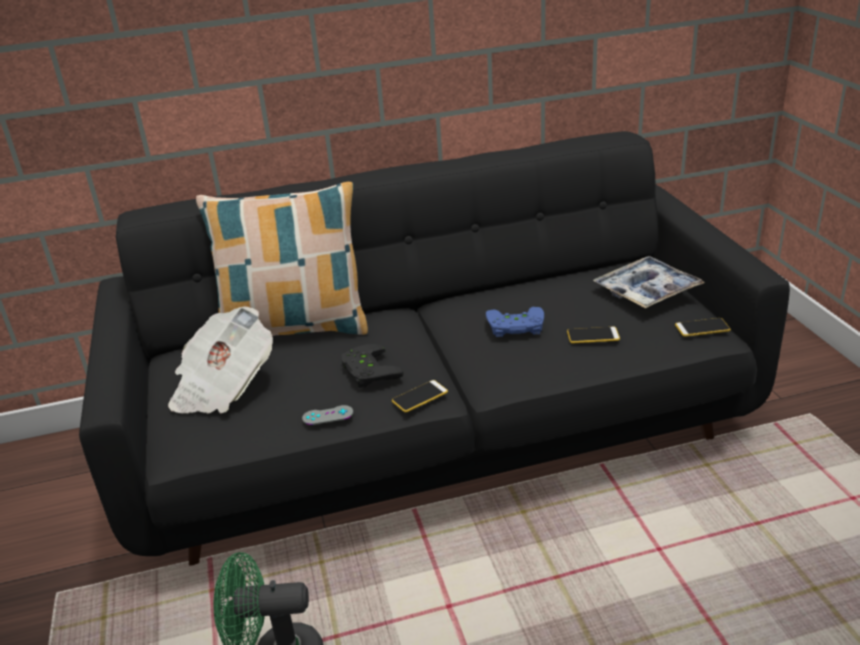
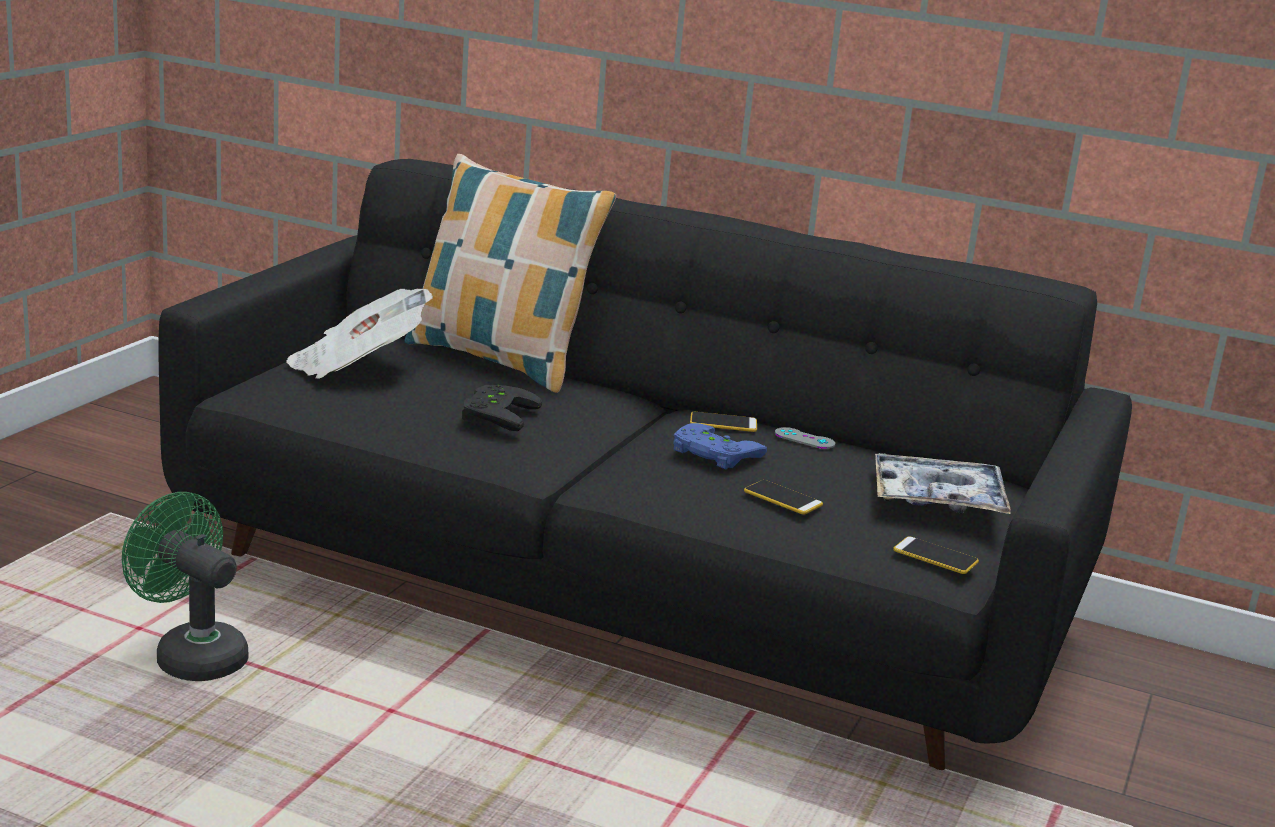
camera: 35 degrees right, 10 degrees down
(327, 415) = (401, 425): grey game controller -> grey game controller (804, 439)
(420, 397) = (509, 455): phone -> phone (723, 423)

